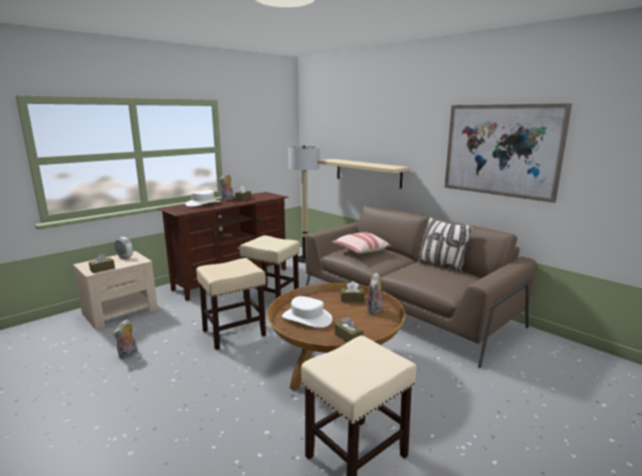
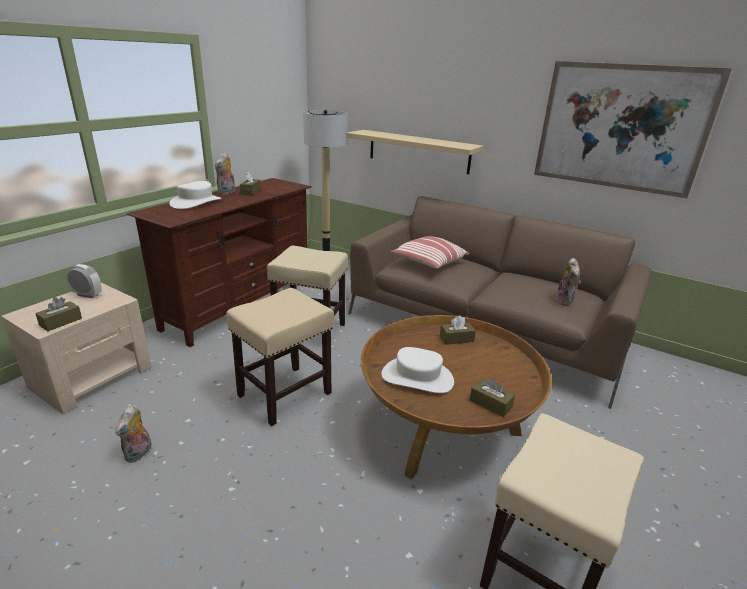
camera: 15 degrees left, 10 degrees up
(375, 310) = (495, 354): plush toy -> plush toy (565, 301)
(442, 266) = (539, 279): pillow -> none

